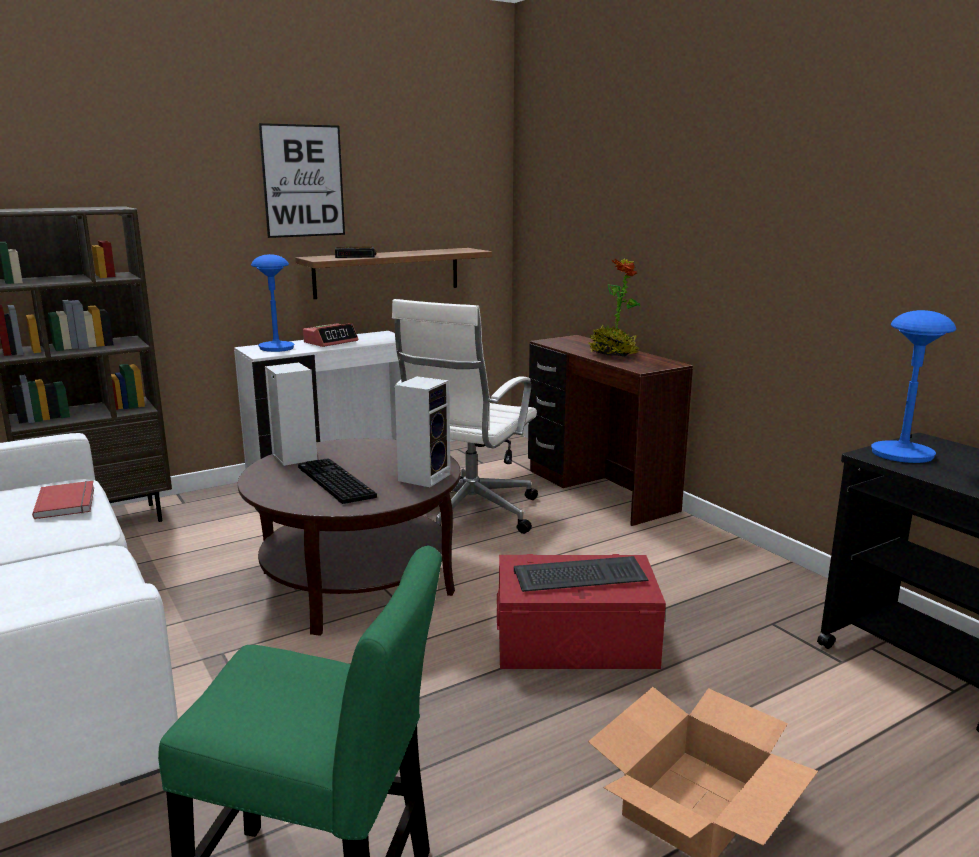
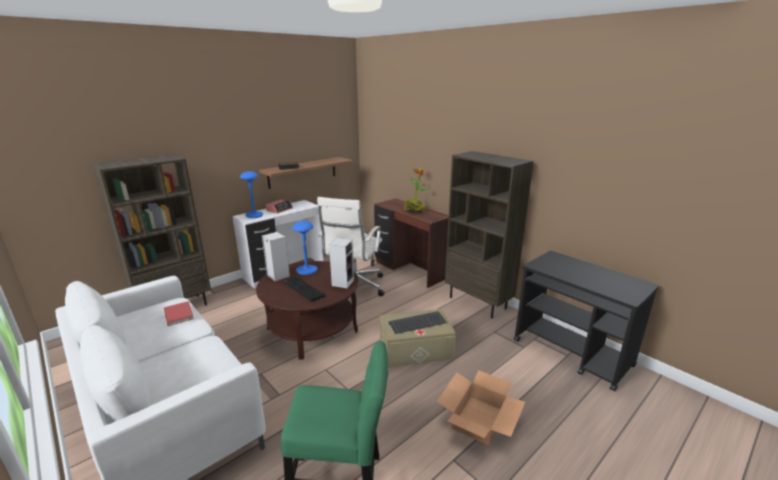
camera: 10 degrees left, 5 degrees up
(303, 181) = (260, 132): picture -> none
(574, 640) = (415, 349): red storage box -> beige storage box
(745, 563) = (478, 303): none -> brown bookcase
(902, 454) = (546, 264): blue table lamp -> blue table lamp (307, 270)

